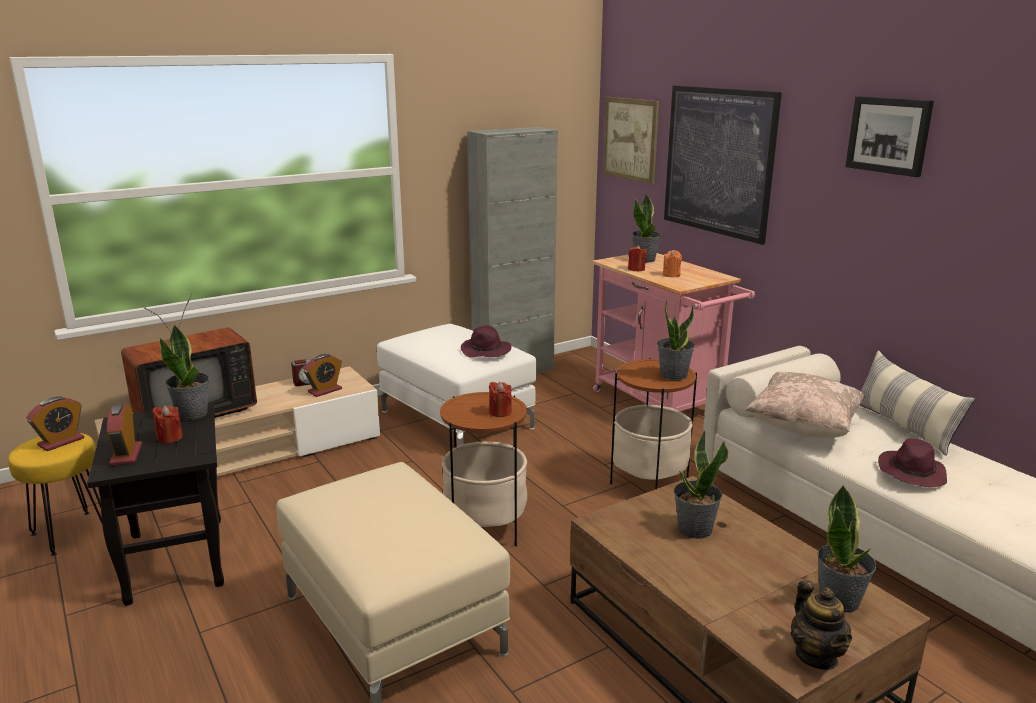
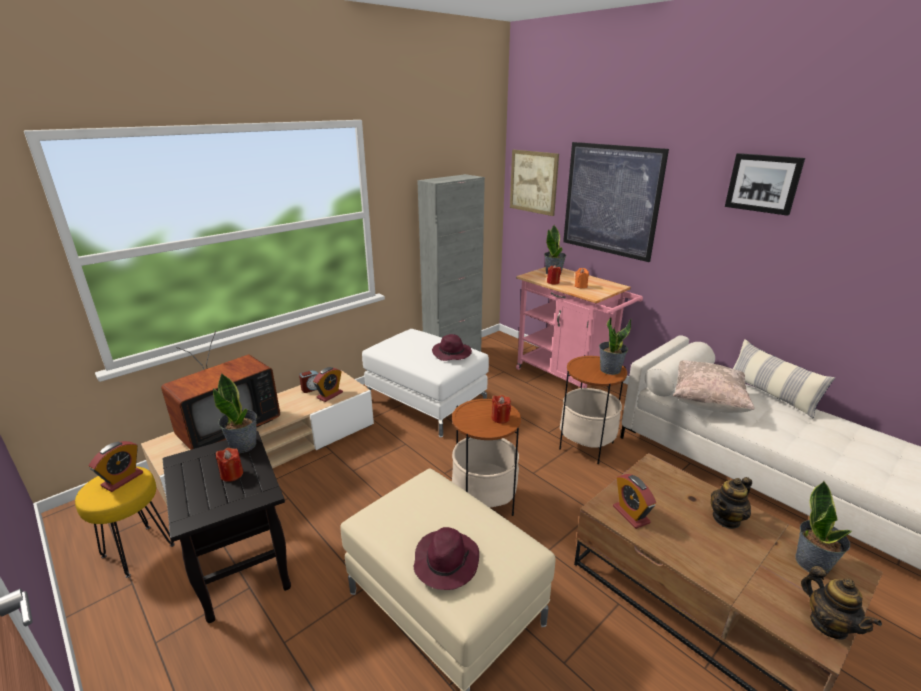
camera: 10 degrees left, 5 degrees up
(126, 455) = (198, 499): alarm clock -> alarm clock (631, 514)
(694, 529) = (675, 506): potted plant -> none
(753, 548) = (726, 519): none -> teapot
(911, 473) = (800, 436): purple hat -> purple hat (446, 561)

